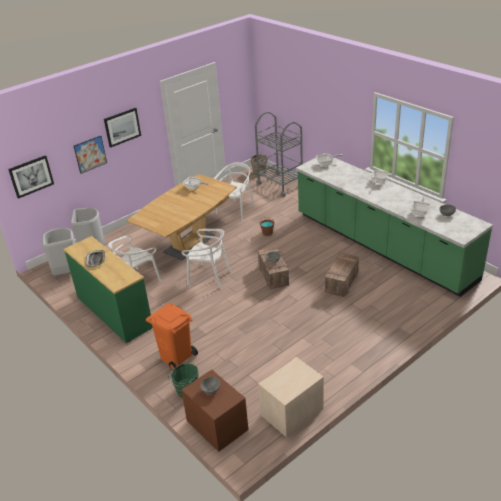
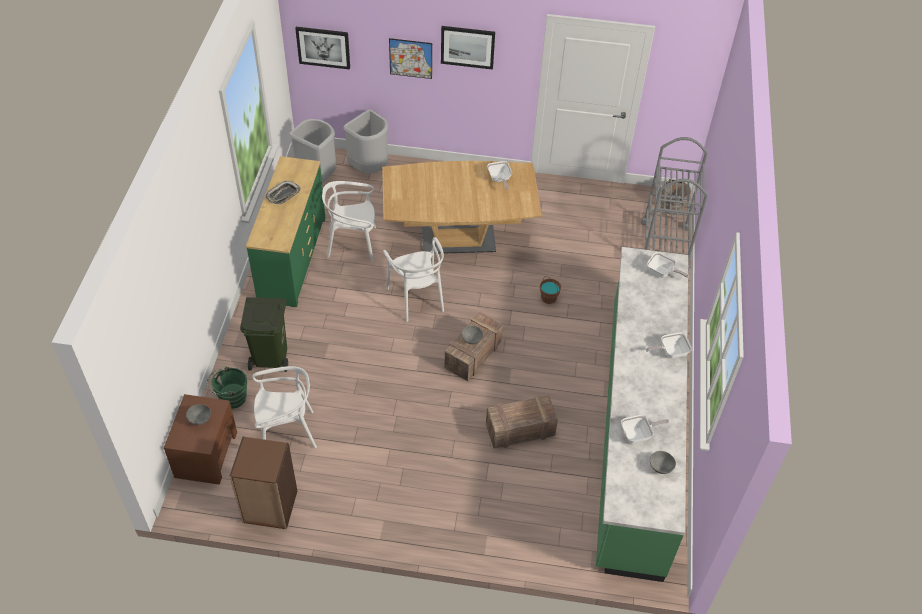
camera: 45 degrees right, 15 degrees up
(177, 357) = (271, 357): orange trash can -> green trash can
(236, 210) = (564, 239): white chair -> white chair (286, 433)
(291, 412) = (269, 507): beige nightstand -> brown bookcase

